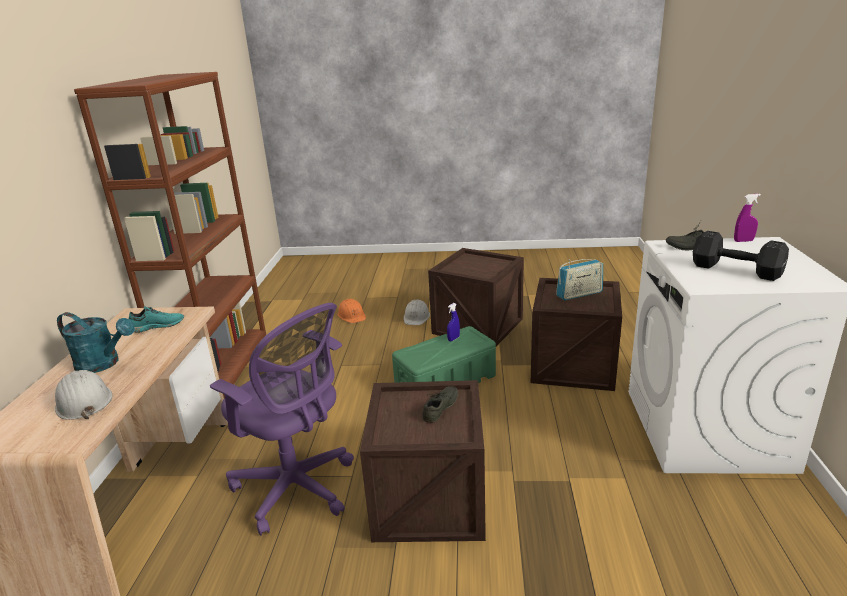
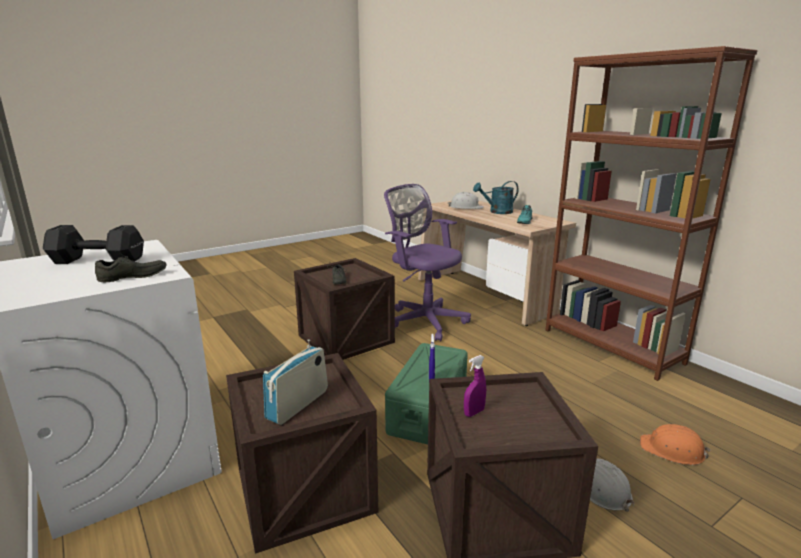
camera: 140 degrees right, 5 degrees down
(297, 489) = (424, 320): purple office chair -> purple office chair turned 45 degrees clockwise
(743, 241) = (47, 297): purple spray bottle -> purple spray bottle (474, 412)

